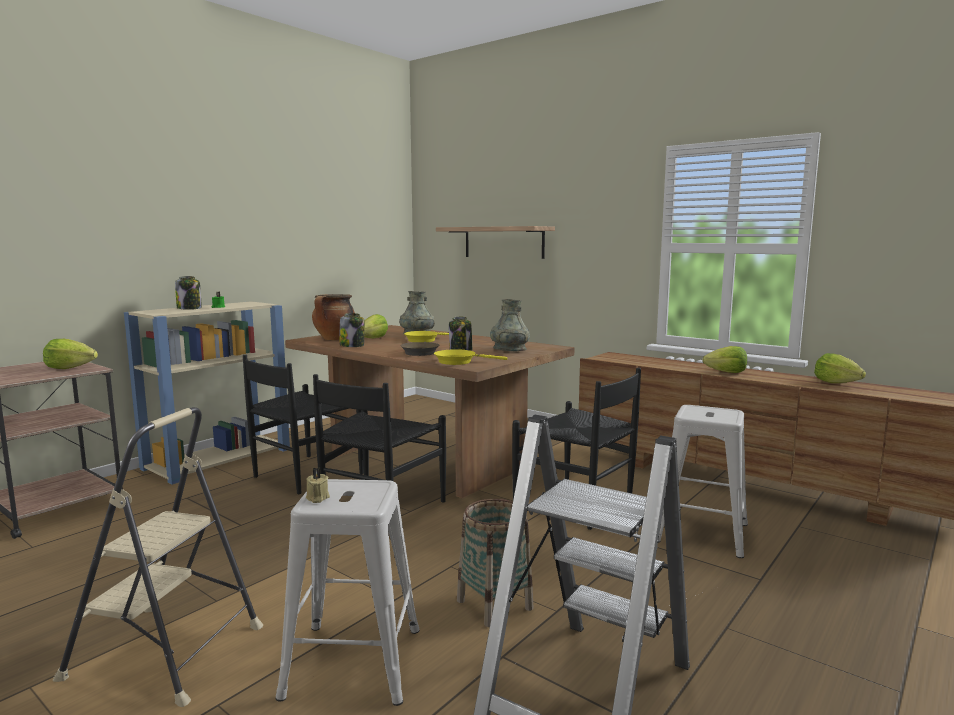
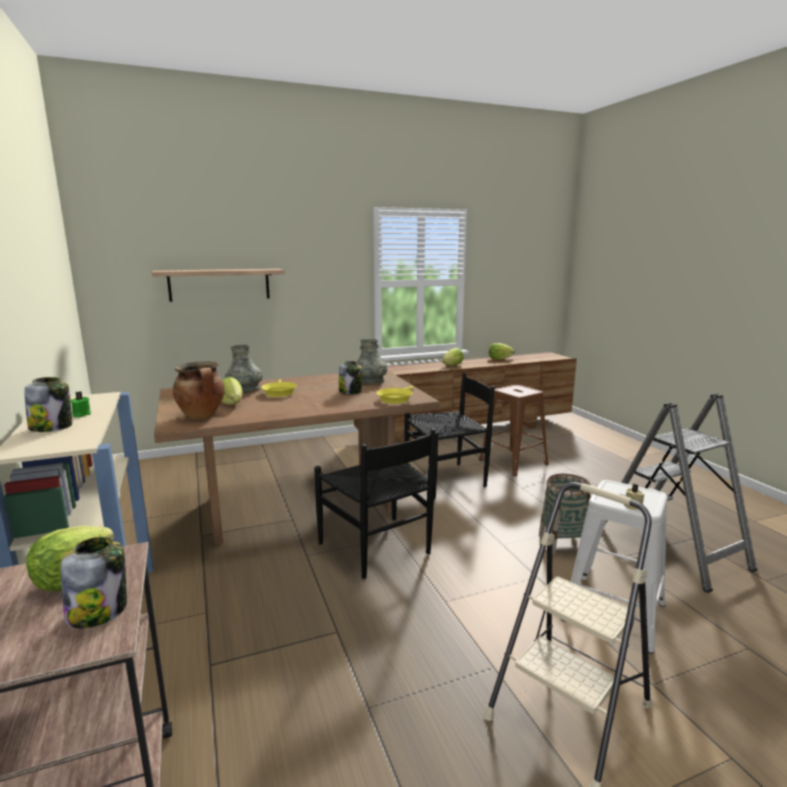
camera: 60 degrees left, 5 degrees up
(305, 475) = (249, 570): black chair -> none
(352, 345) = (256, 415): jar -> jar (99, 611)
(420, 352) = (337, 402): brown frying pan -> none
(701, 532) = (513, 462): white stool -> brown stool

